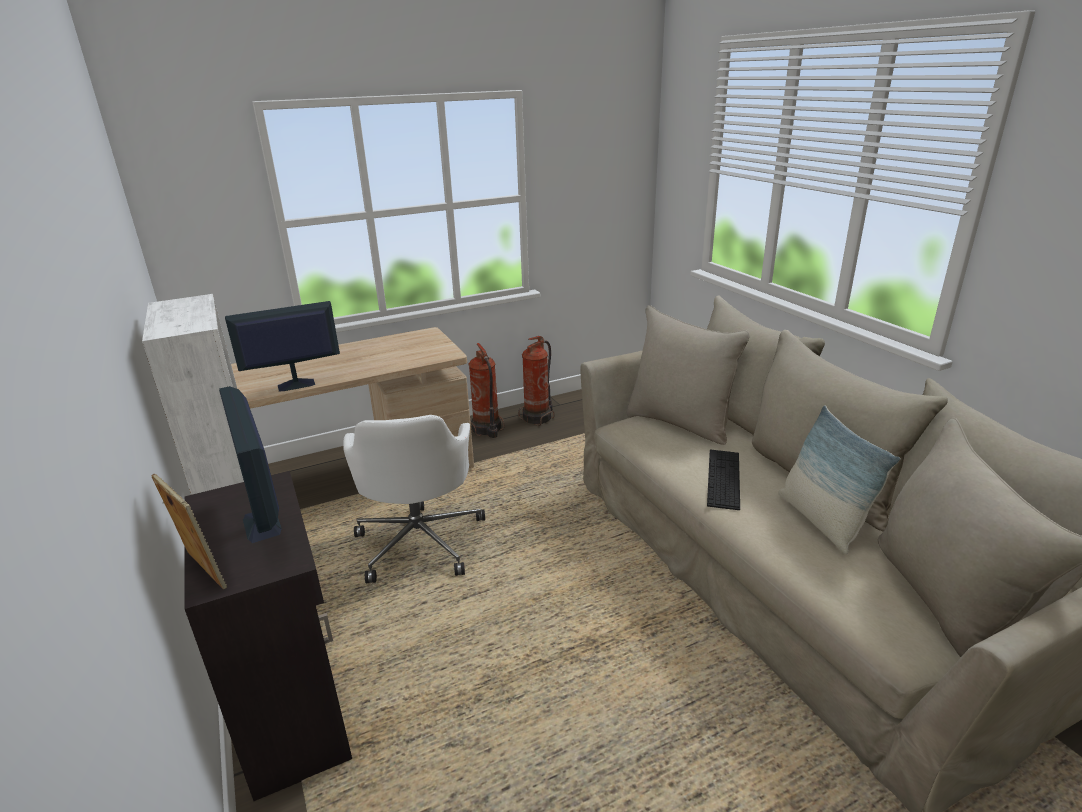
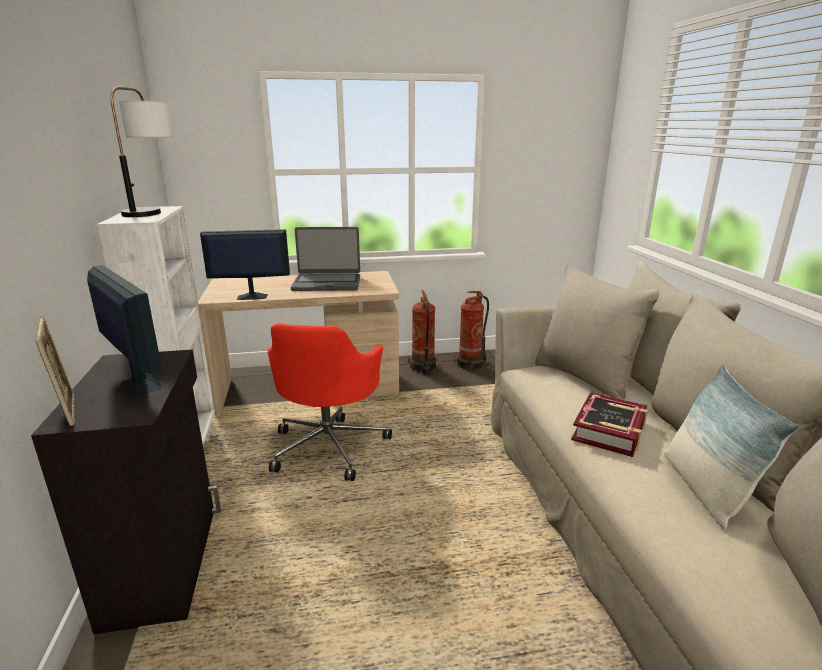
camera: 15 degrees right, 5 degrees down
(188, 308) = (153, 211): none -> table lamp
(262, 525) = (140, 384): monitor -> monitor turned 150 degrees clockwise
(376, 353) = (327, 283): none -> laptop
(420, 540) = (329, 446): white office chair -> red office chair
(723, 478) = (609, 431): keyboard -> book

